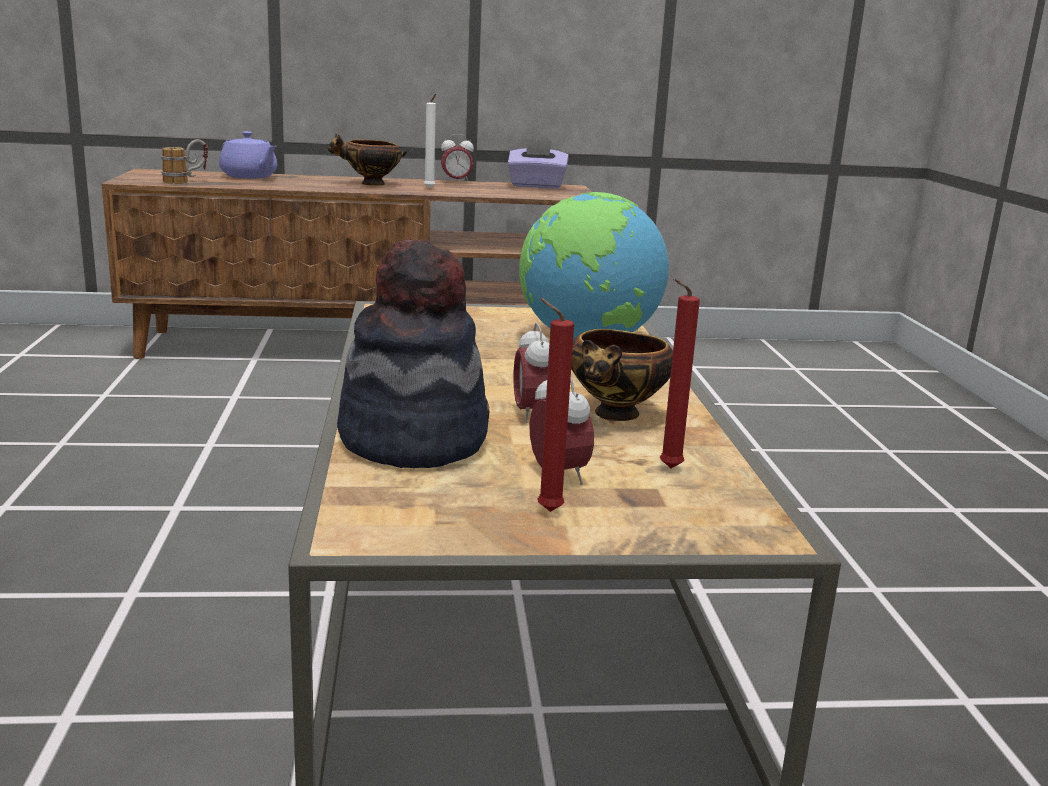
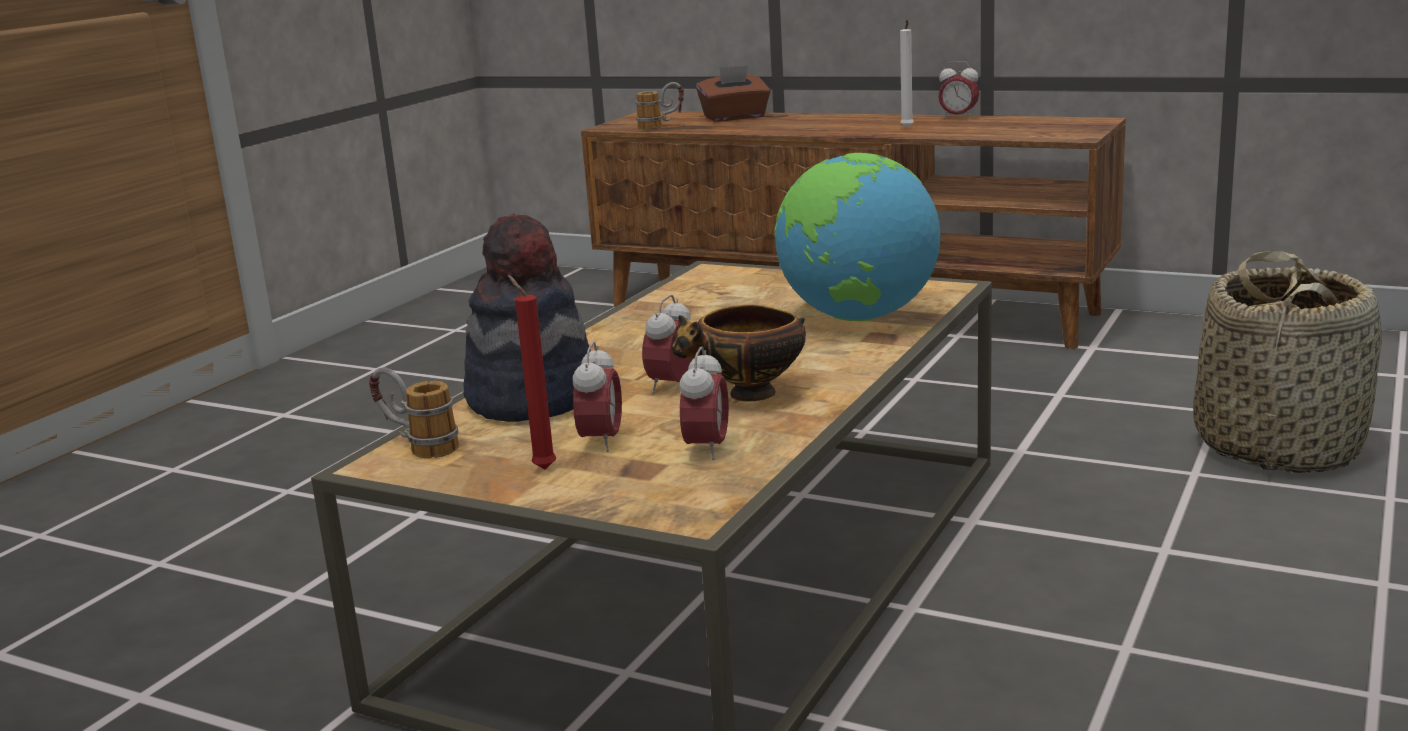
camera: 35 degrees right, 0 degrees up
(250, 176) = (735, 117): purple teapot -> brown tissue box
(367, 508) = (417, 447): none -> mug
(370, 184) = (848, 124): bowl -> none
(536, 186) = (1051, 121): purple tissue box -> none
(667, 469) = (707, 449): red candle -> alarm clock
(786, 423) = (1279, 446): none -> basket

